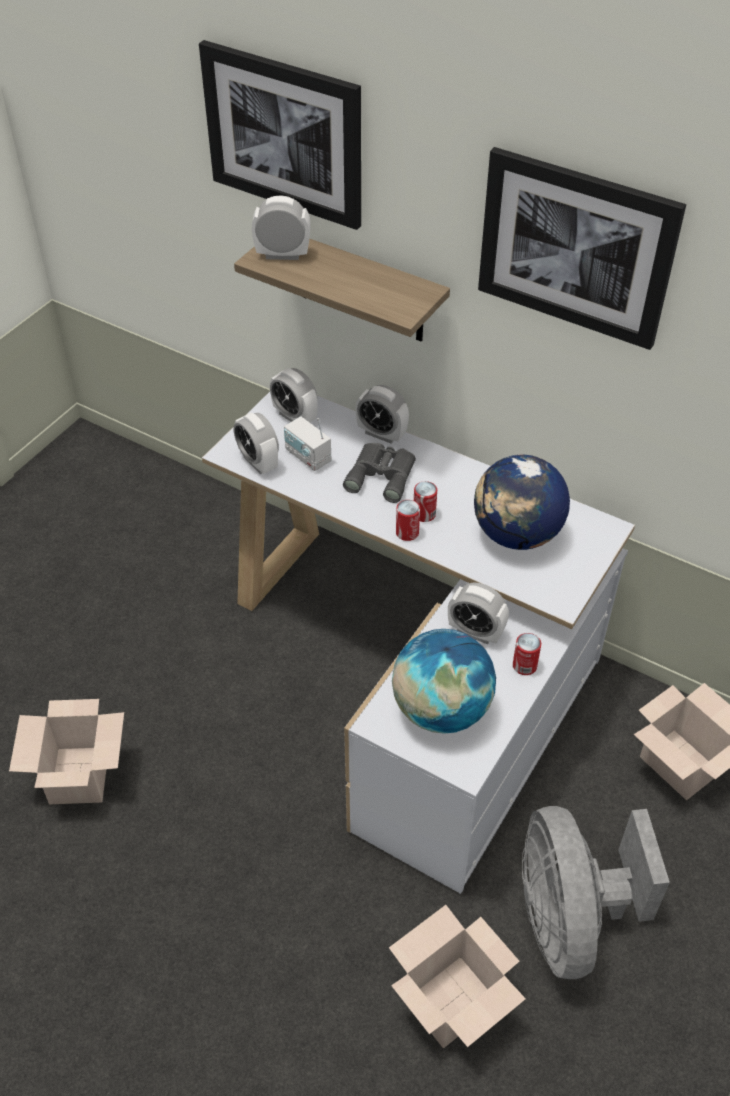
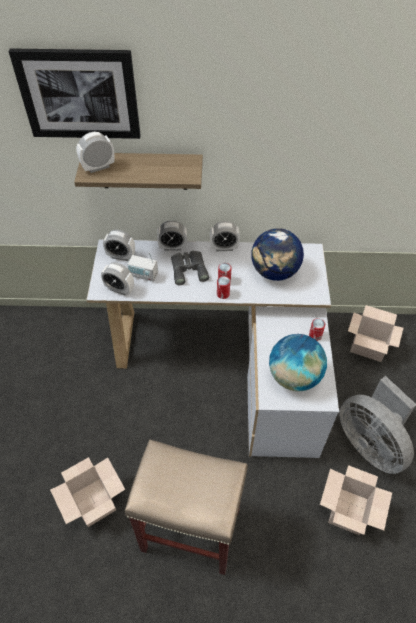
camera: 30 degrees left, 5 degrees up
(184, 888) = (189, 530): none -> beige stool
(475, 632) = (281, 329): alarm clock -> alarm clock (224, 248)
(576, 247) = (279, 109): picture -> none

